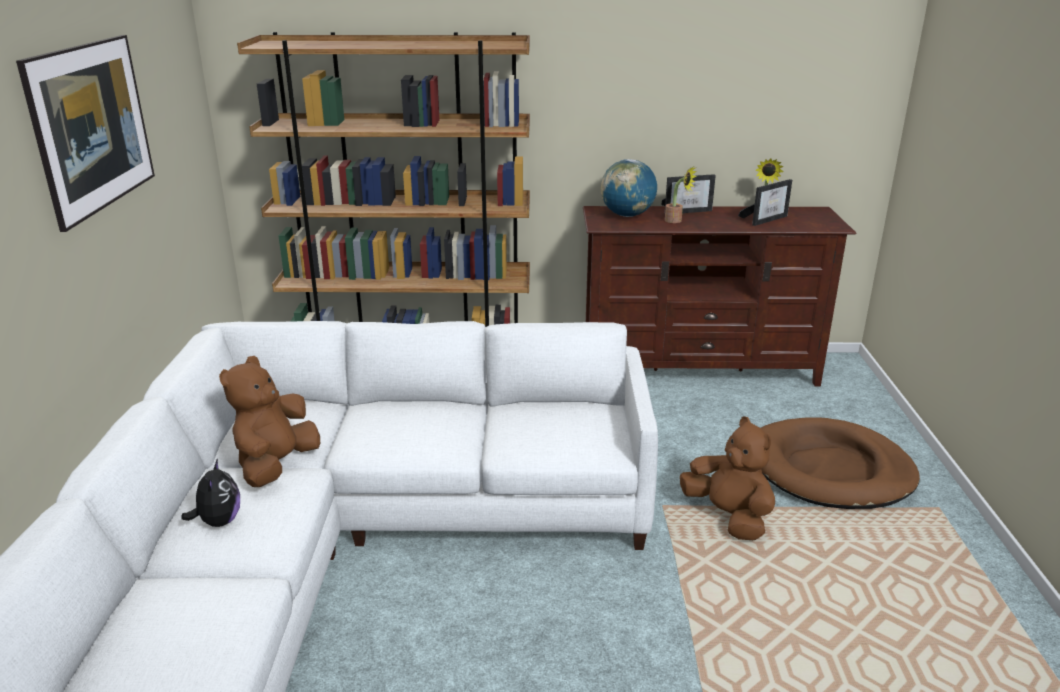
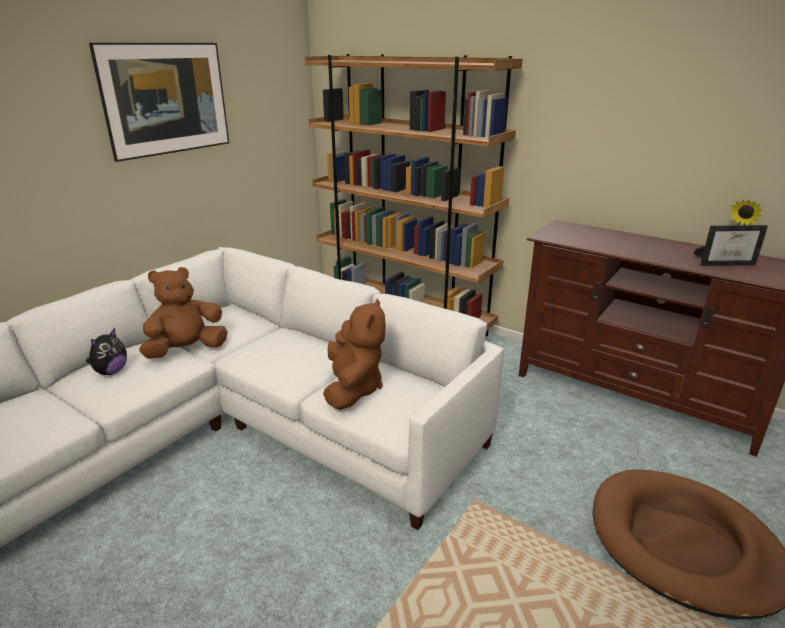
camera: 35 degrees right, 0 degrees up
(627, 215) = (582, 233): globe -> none
(676, 221) = (623, 246): potted plant -> none
(687, 211) = (648, 240): picture frame -> none
(728, 516) = (524, 539): brown plush toy -> brown plush toy (353, 389)

